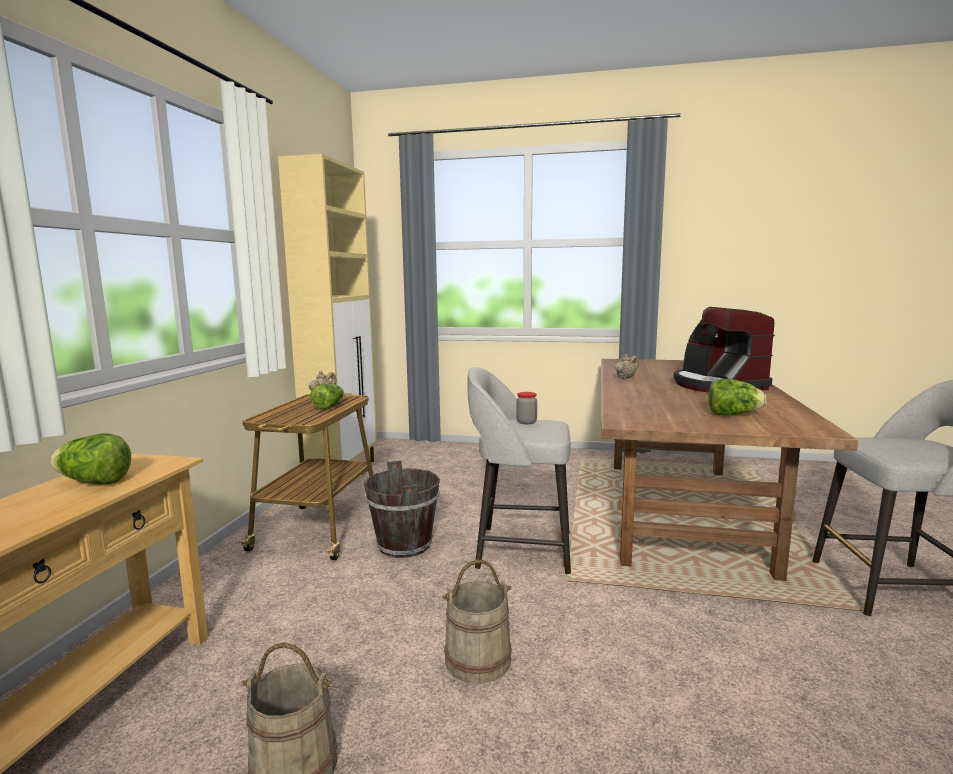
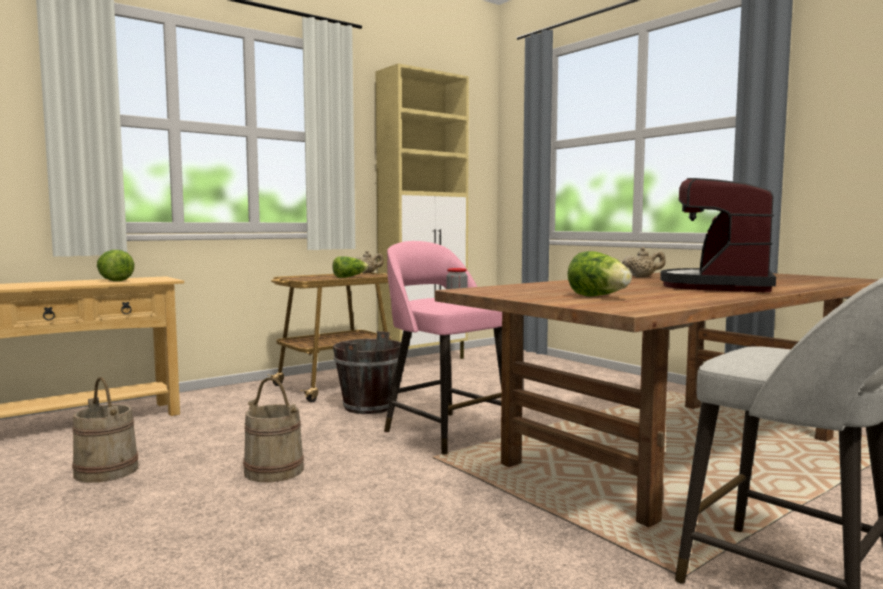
camera: 40 degrees right, 5 degrees down
(520, 549) = (444, 432): grey stool -> pink stool

